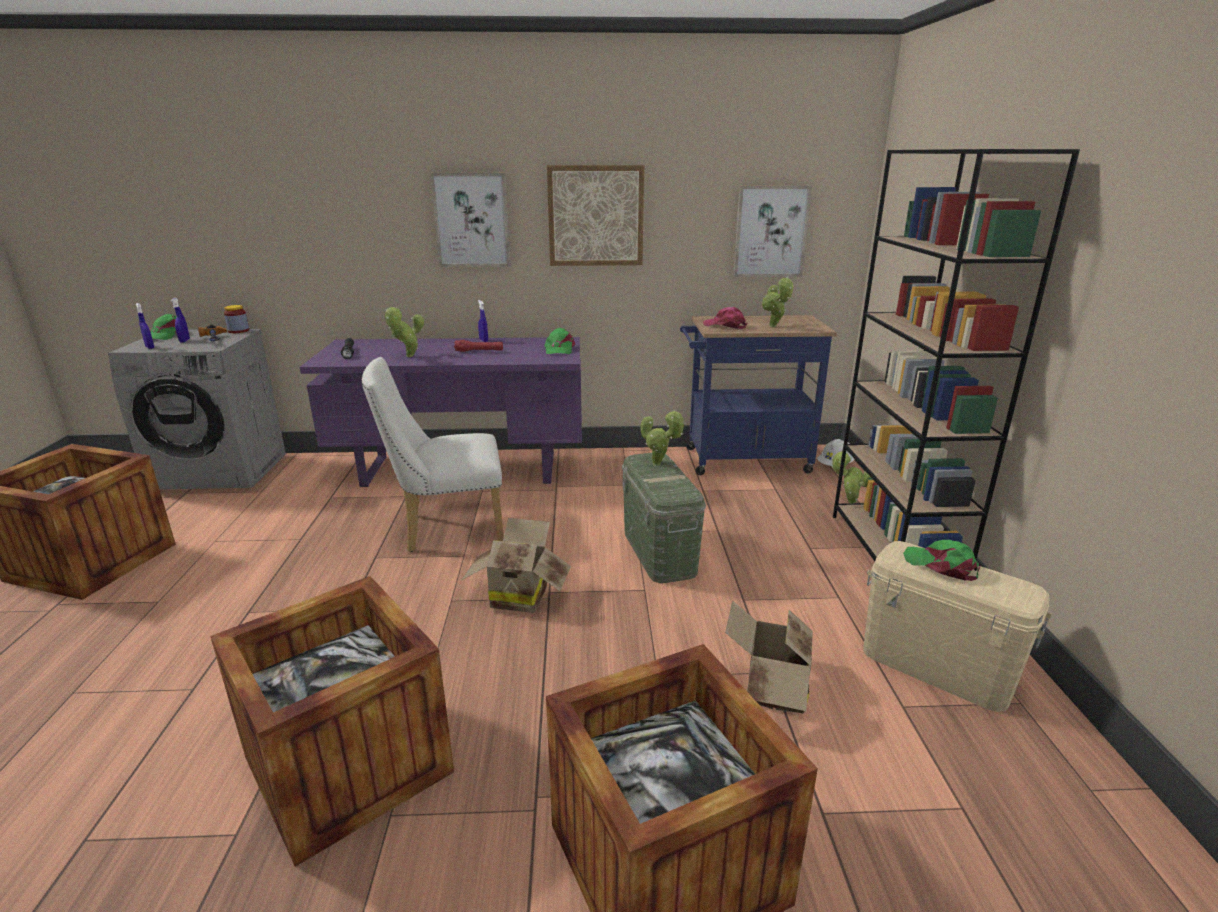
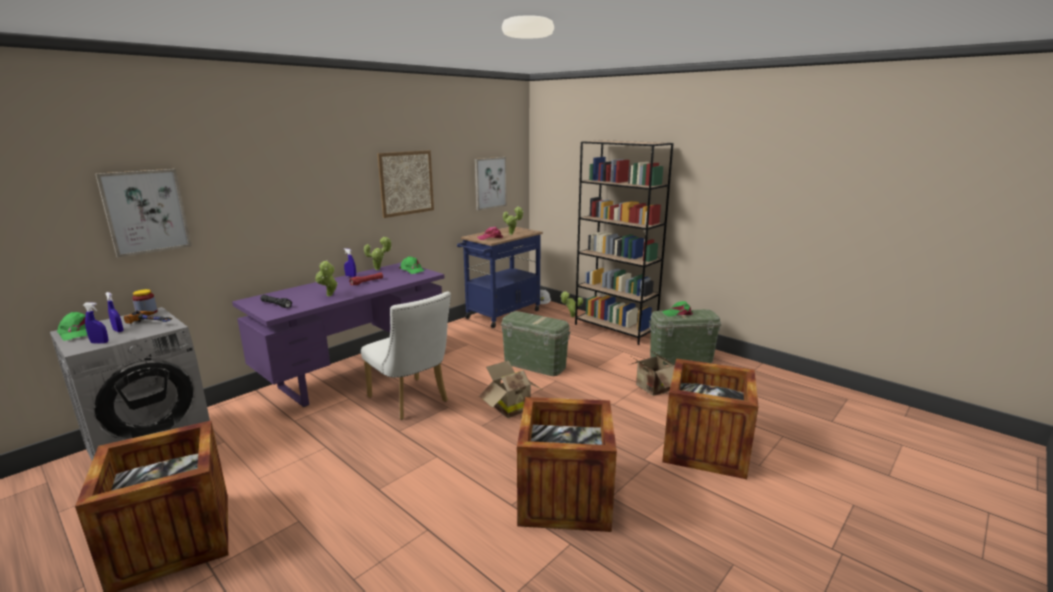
camera: 45 degrees left, 5 degrees down
(446, 529) = (411, 401): white chair -> white chair turned 75 degrees counterclockwise
(472, 220) = (332, 193): picture -> picture (145, 212)
(659, 465) = (525, 316): potted plant -> potted plant (379, 269)
(936, 667) = (681, 358): beige storage box -> green storage box

